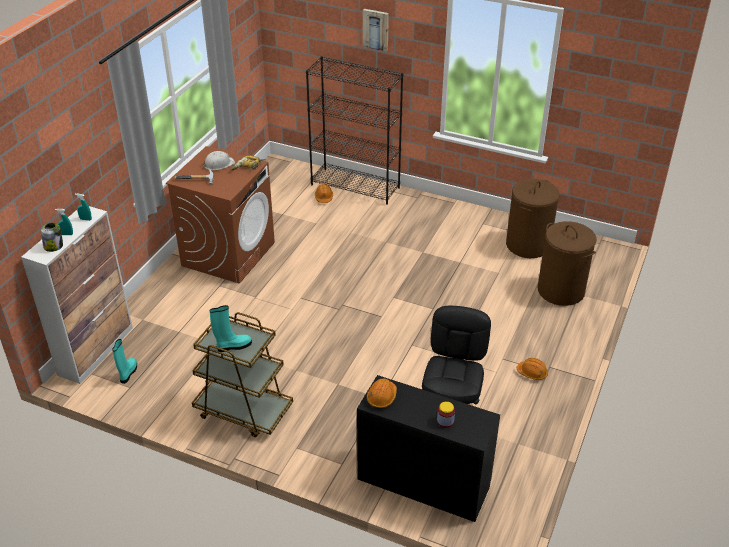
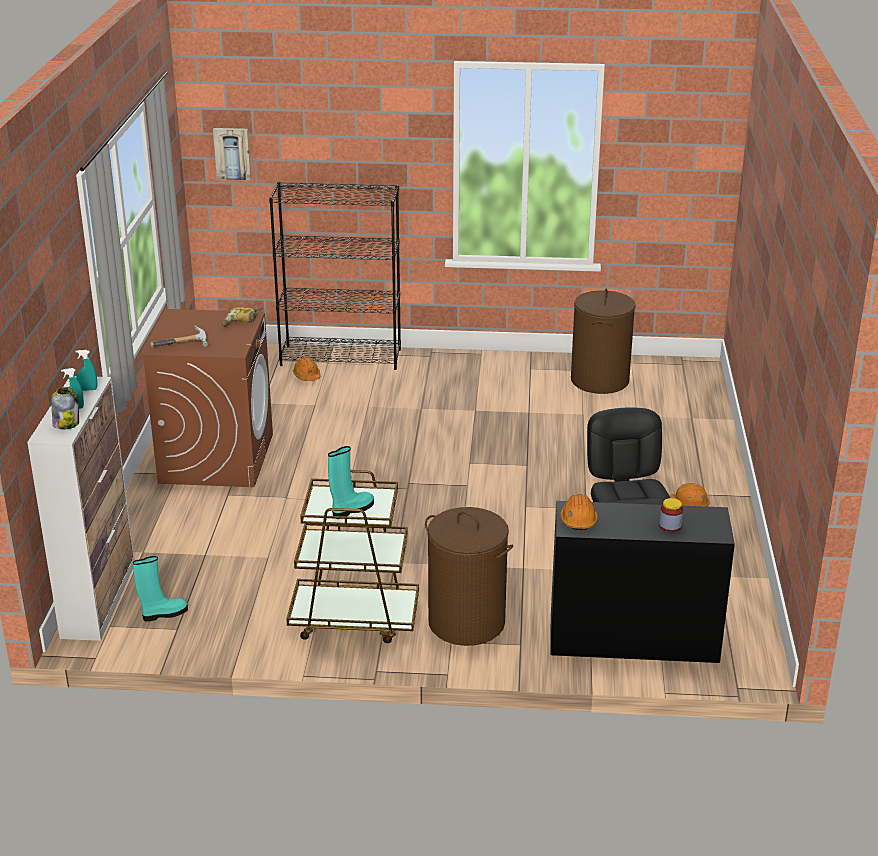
camera: 20 degrees left, 10 degrees down
(128, 373) = (163, 614): turquoise boot -> turquoise boot turned 75 degrees clockwise
(218, 164) = (199, 324): white hard hat -> none
(376, 29) = (355, 131): picture -> picture (232, 153)
(561, 290) = (669, 418): brown laundry basket -> brown laundry basket (467, 622)

